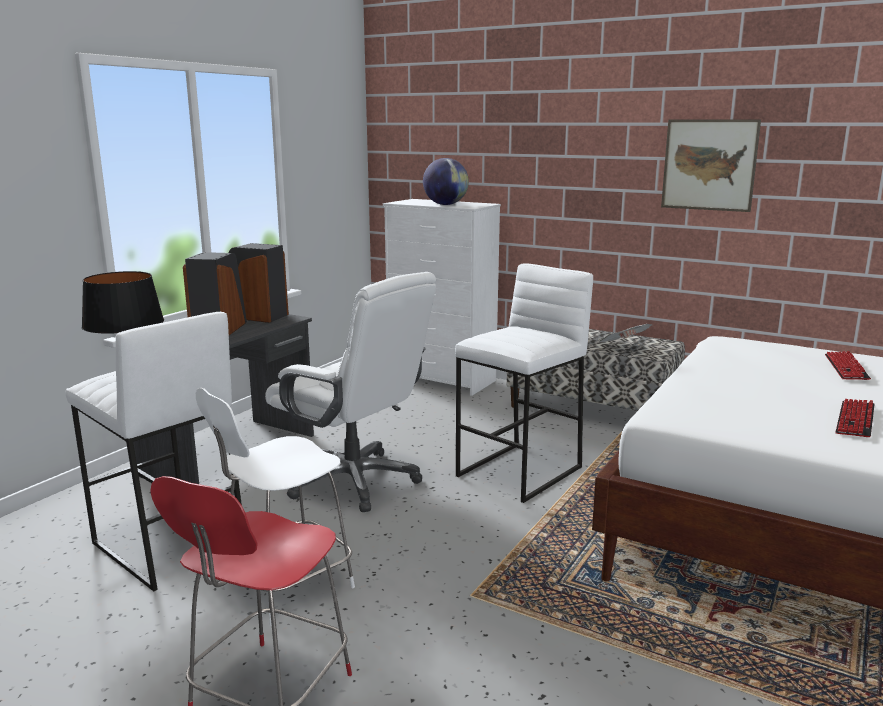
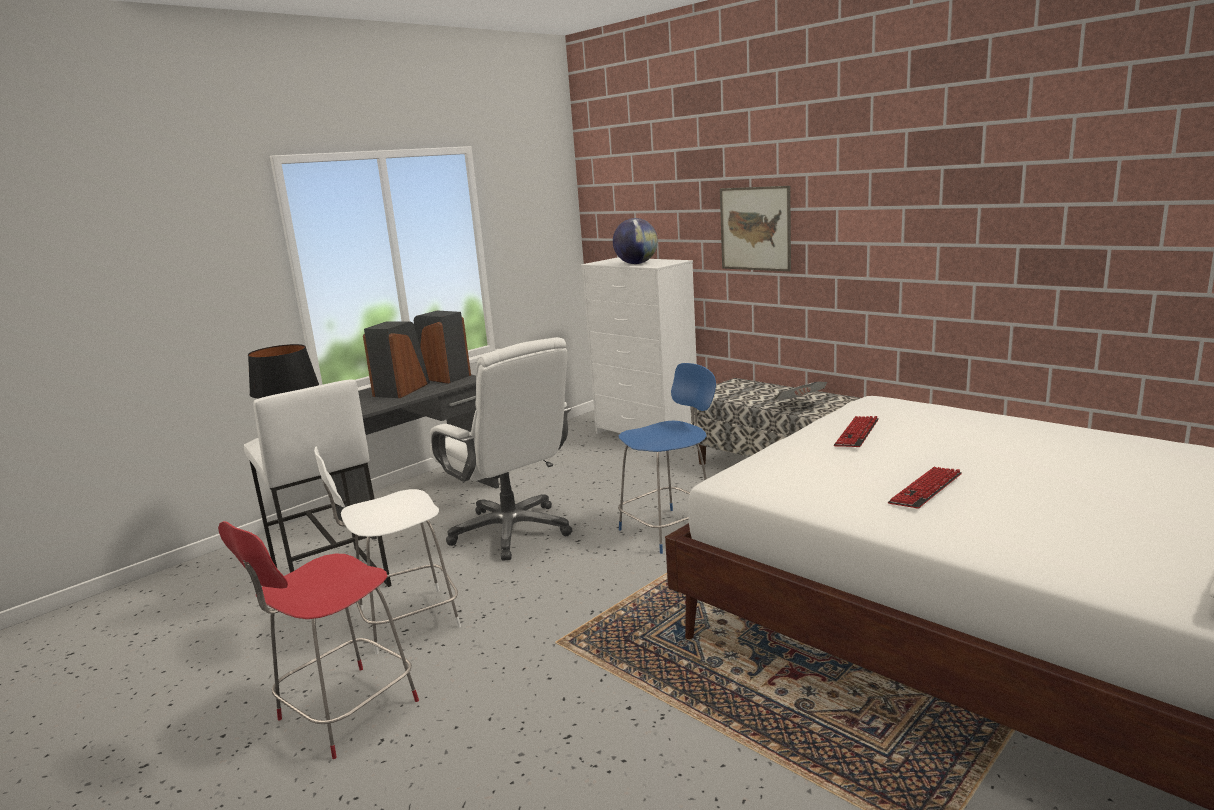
camera: 15 degrees right, 0 degrees up
(520, 472) = (669, 529): white stool -> blue chair
(709, 165) = (885, 213): picture -> picture (755, 228)
(846, 367) = (975, 432): keyboard -> keyboard (856, 433)

